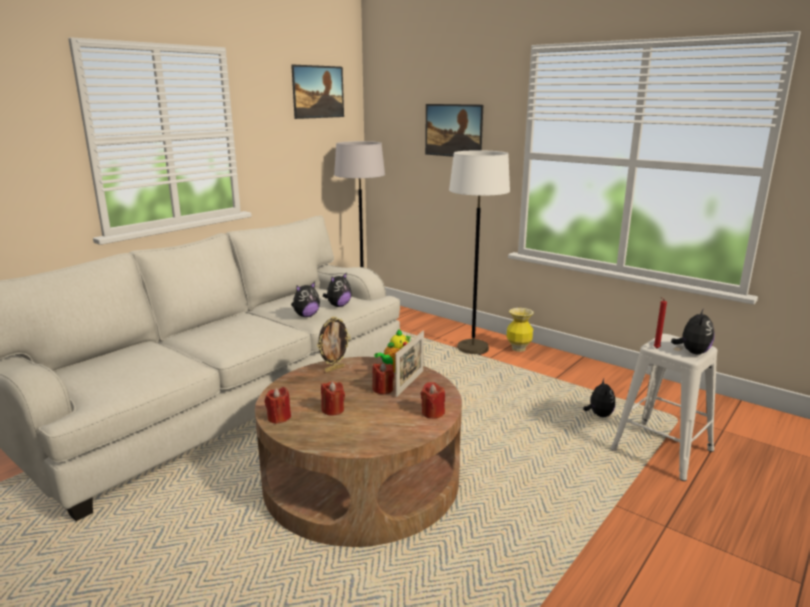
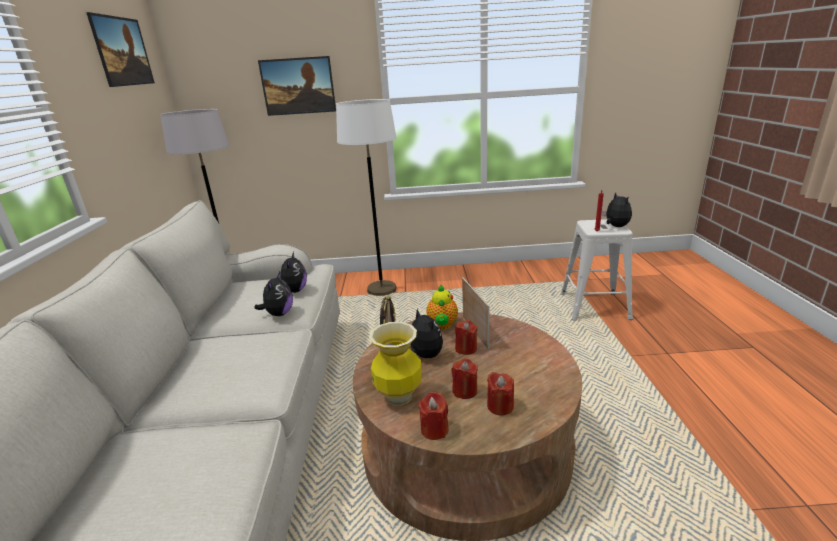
camera: 40 degrees left, 5 degrees up
(432, 413) = (537, 347): red candle -> red candle (500, 406)
(518, 348) = (414, 276): vase -> vase (399, 397)
(599, 415) = (532, 300): plush toy -> plush toy (424, 356)

